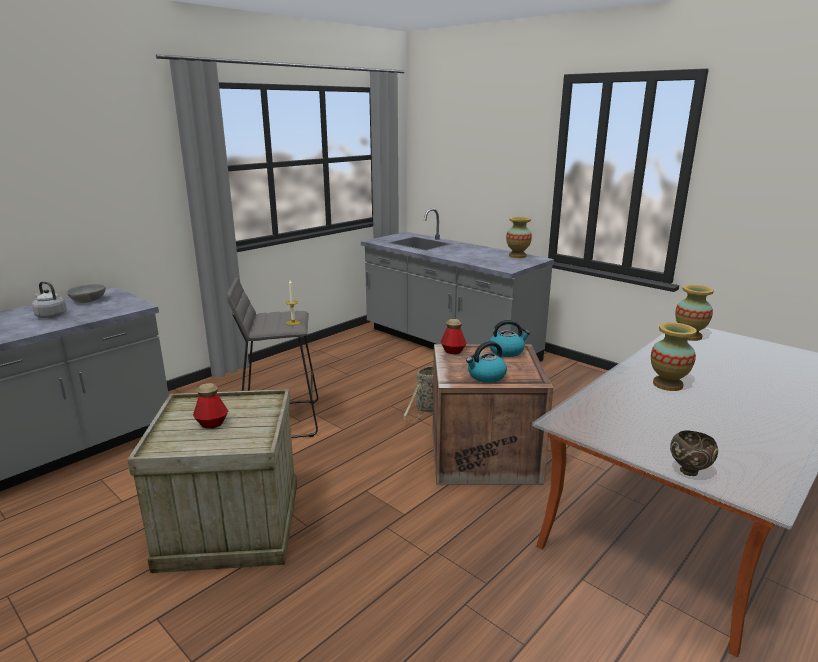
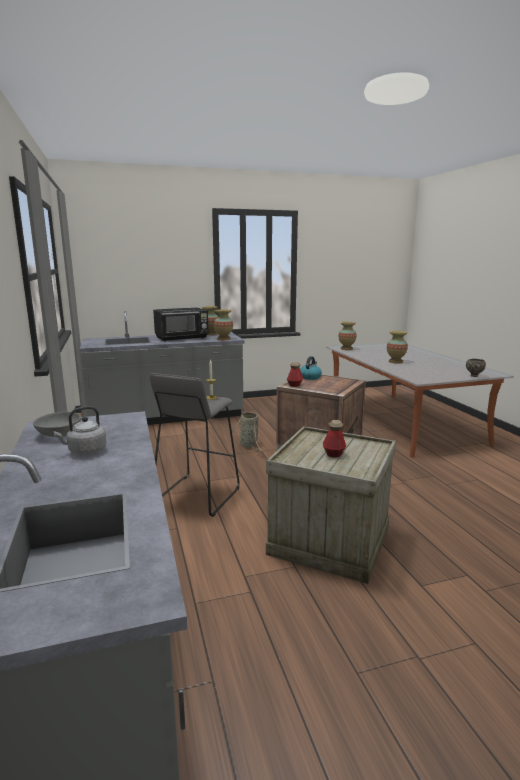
camera: 60 degrees left, 5 degrees down
(469, 253) = (182, 338): none -> black microwave
(486, 376) = (338, 386): kettle -> none
(497, 266) = (223, 339): none -> vase

